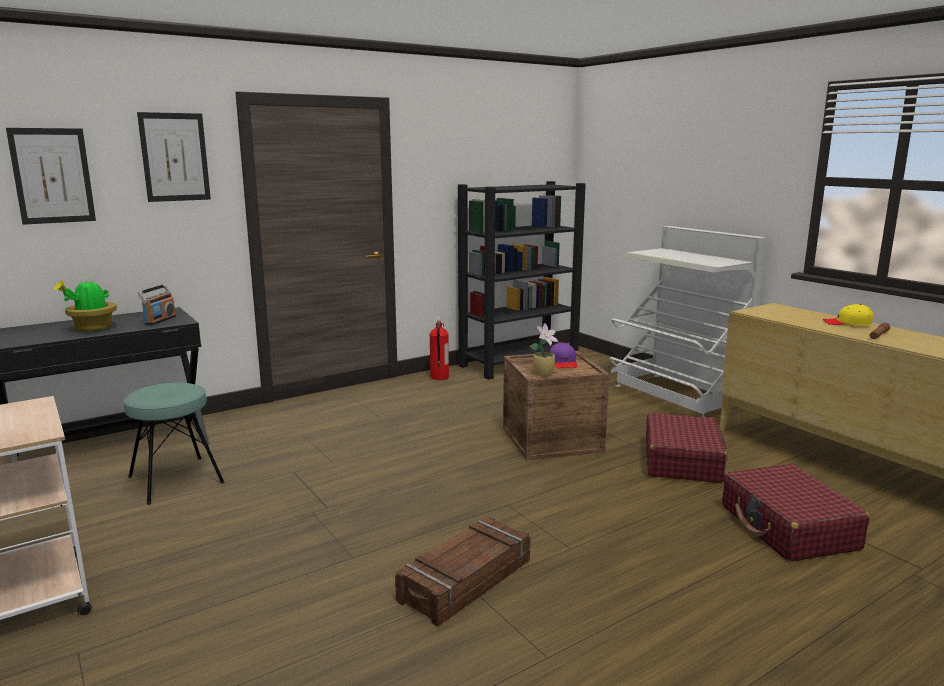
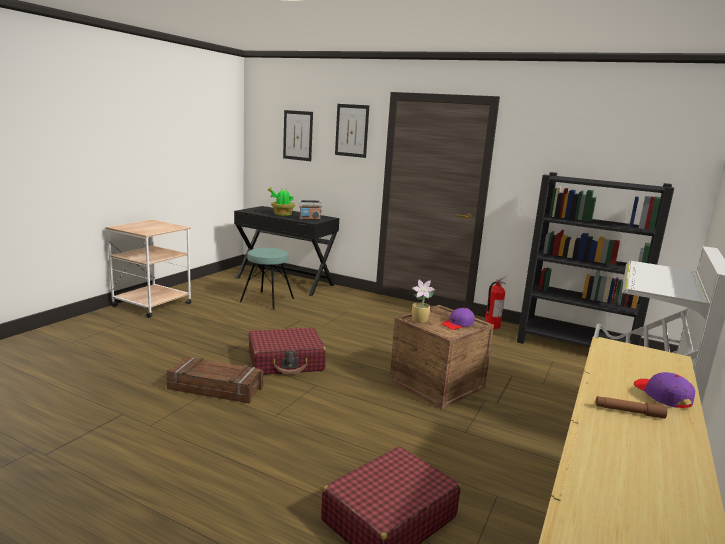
camera: 60 degrees right, 0 degrees up
(682, 461) = (469, 448): red suitcase -> red suitcase (286, 362)
(847, 323) = (662, 395): yellow cap -> purple cap

